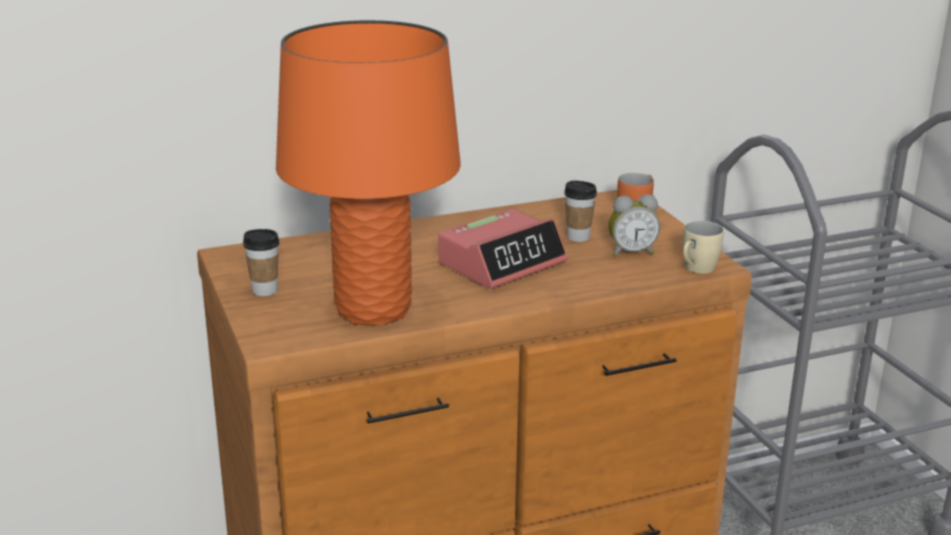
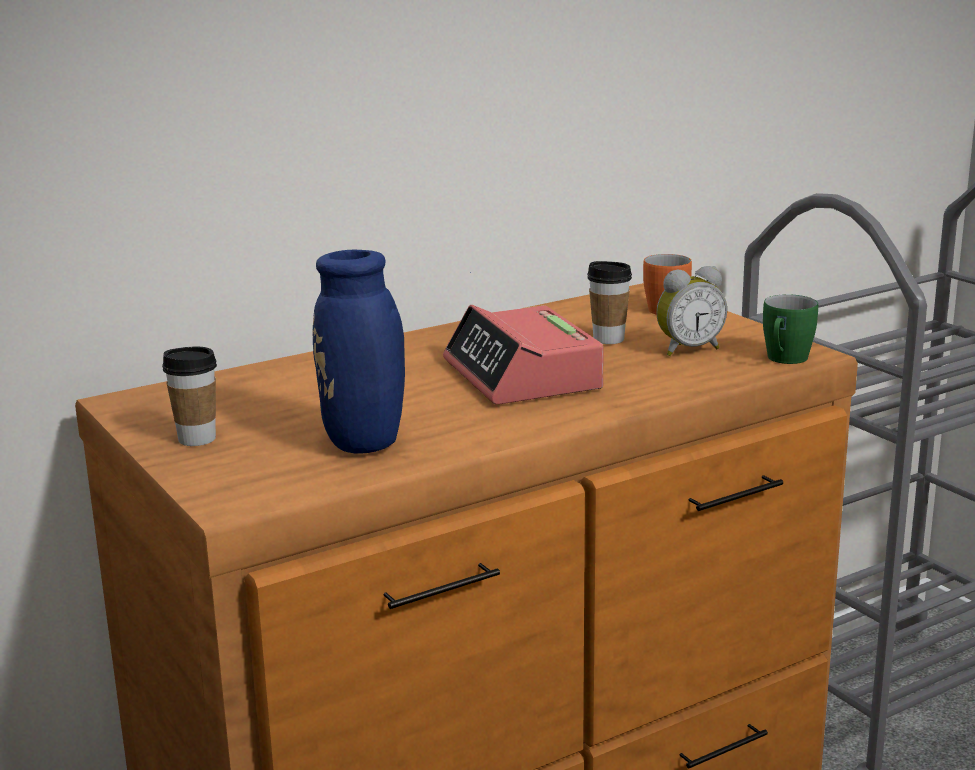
camera: 10 degrees left, 5 degrees down
(373, 310) = (368, 447): orange table lamp -> blue vase
(502, 263) = (522, 376): alarm clock -> alarm clock turned 120 degrees clockwise
(696, 270) = (784, 360): beige mug -> green mug

